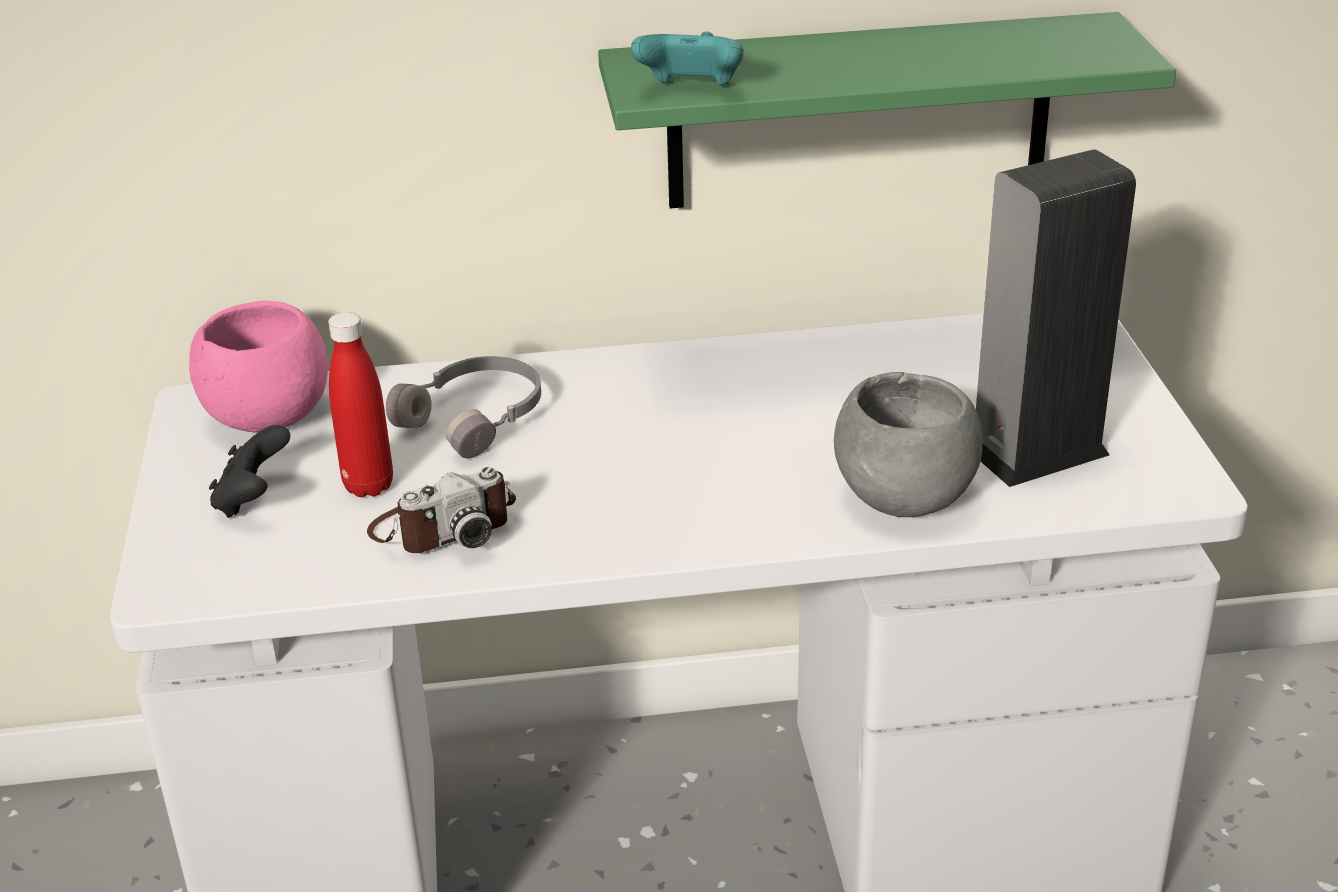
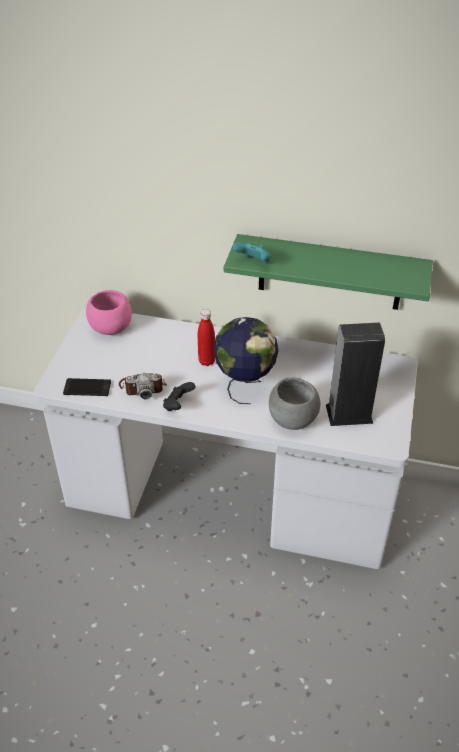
camera: 20 degrees right, 10 degrees up
(253, 500) = (92, 359): black game controller -> black game controller (178, 405)
(277, 569) = (87, 388): none -> phone
(368, 485) = (128, 364): red bottle -> red bottle (206, 361)
(476, 418) = (174, 347): grey headphones -> none
(726, 454) = (245, 385): none -> globe

